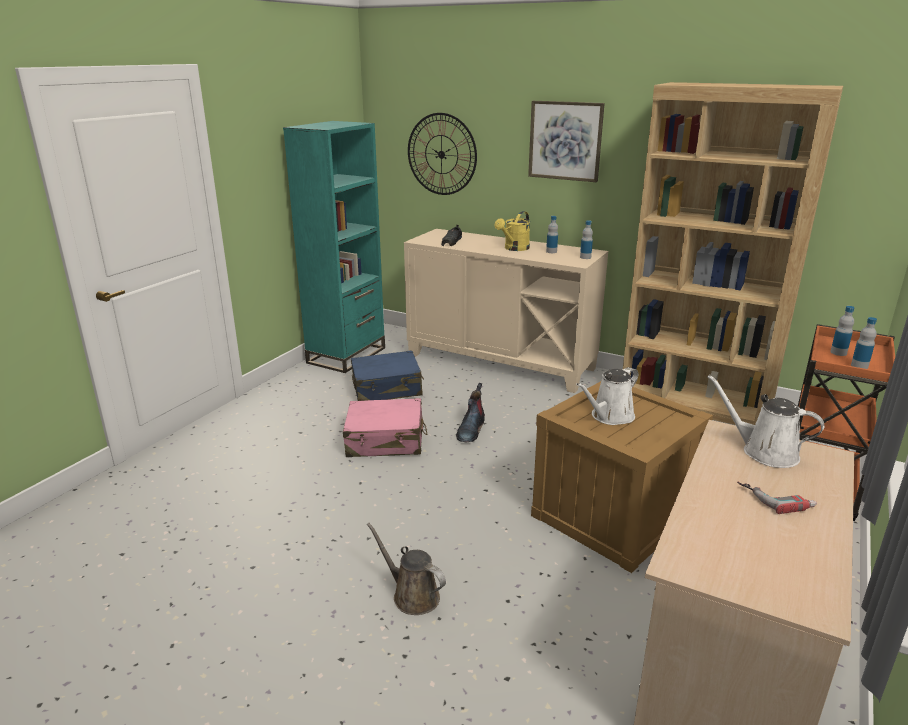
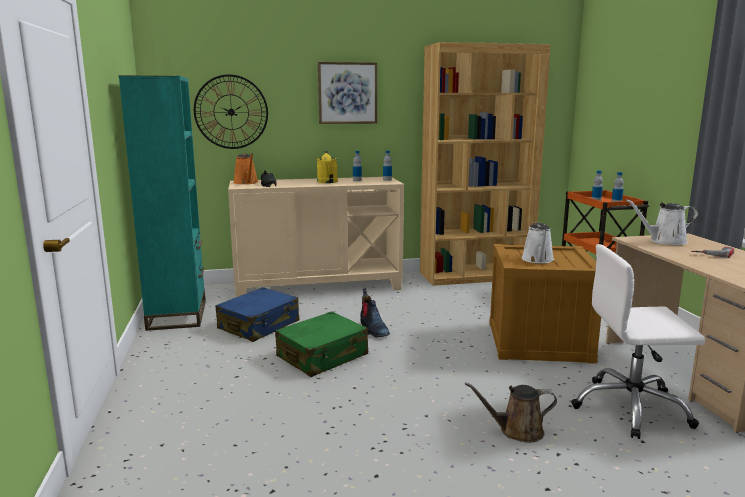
camera: 40 degrees left, 10 degrees down
(385, 440) = (322, 356): pink suitcase -> green suitcase
(440, 235) = (246, 183): none -> orange watering can
(565, 641) = (631, 408): none -> white office chair

